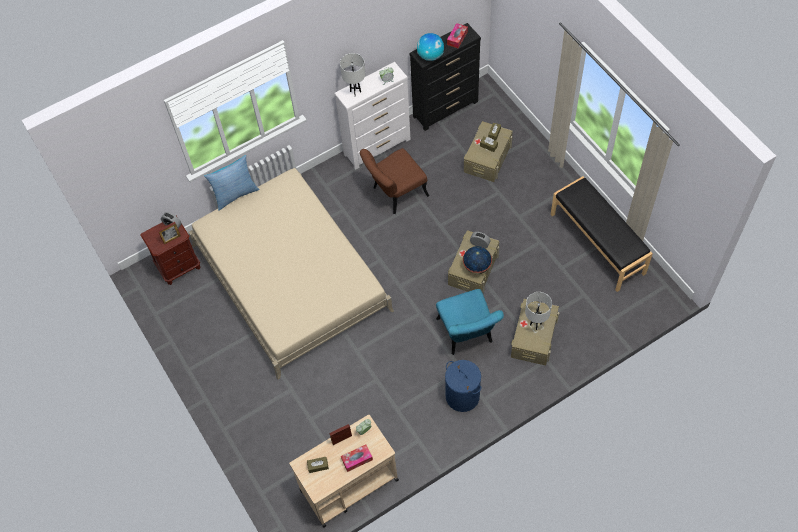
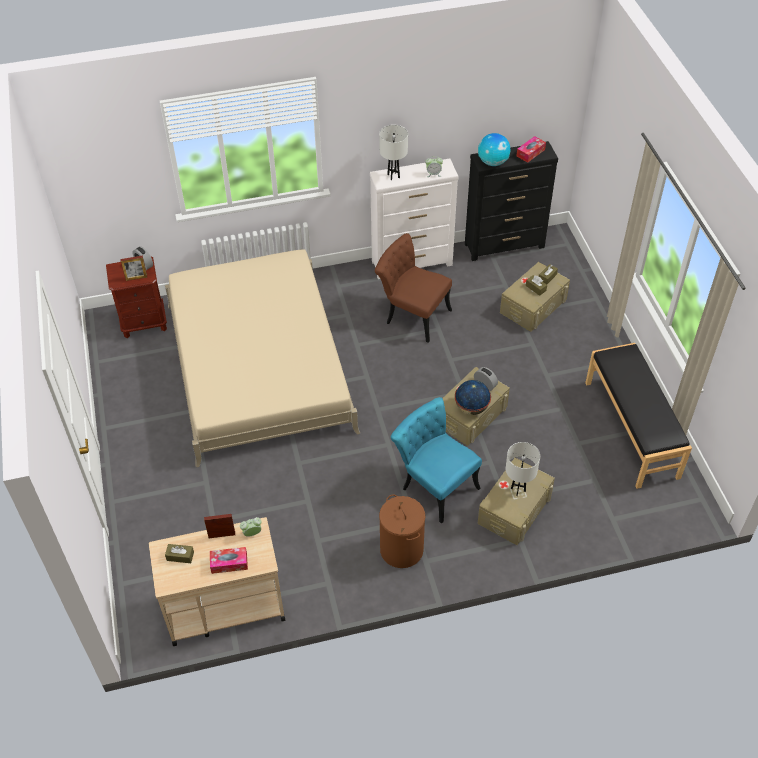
camera: 15 degrees right, 10 degrees down
(235, 194) = (228, 258): pillow -> none
(395, 194) = (412, 315): brown chair -> brown chair turned 45 degrees clockwise
(462, 396) = (402, 550): blue laundry basket -> brown laundry basket
(467, 335) = (434, 484): turquoise chair -> turquoise chair turned 135 degrees clockwise

